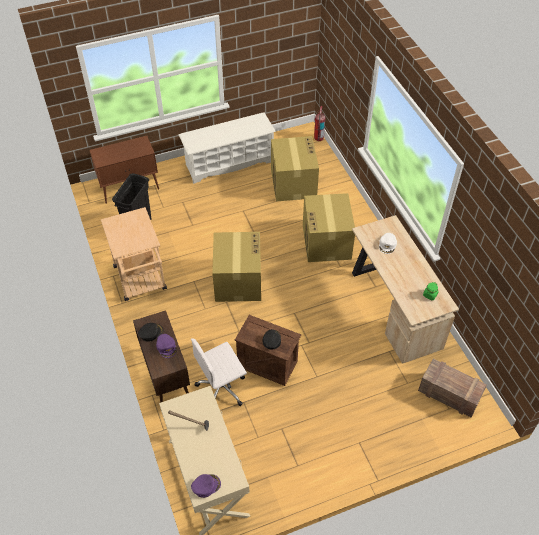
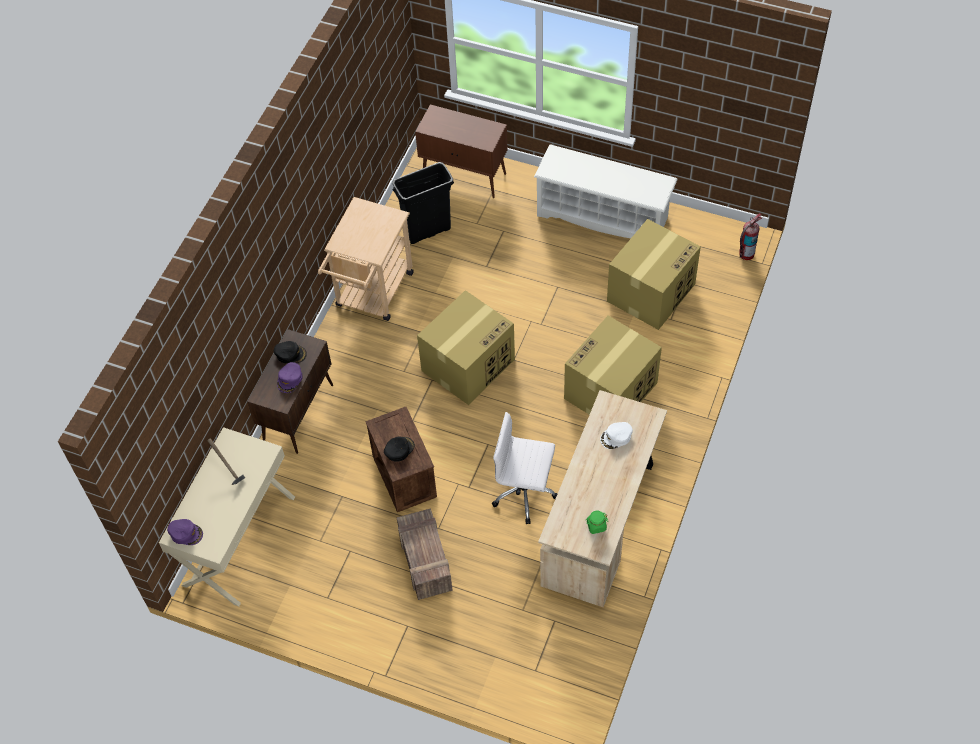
camera: 45 degrees right, 5 degrees up
(222, 388) = (337, 466): white office chair -> white office chair (525, 492)
(448, 394) = (552, 656): crate -> crate (425, 561)

